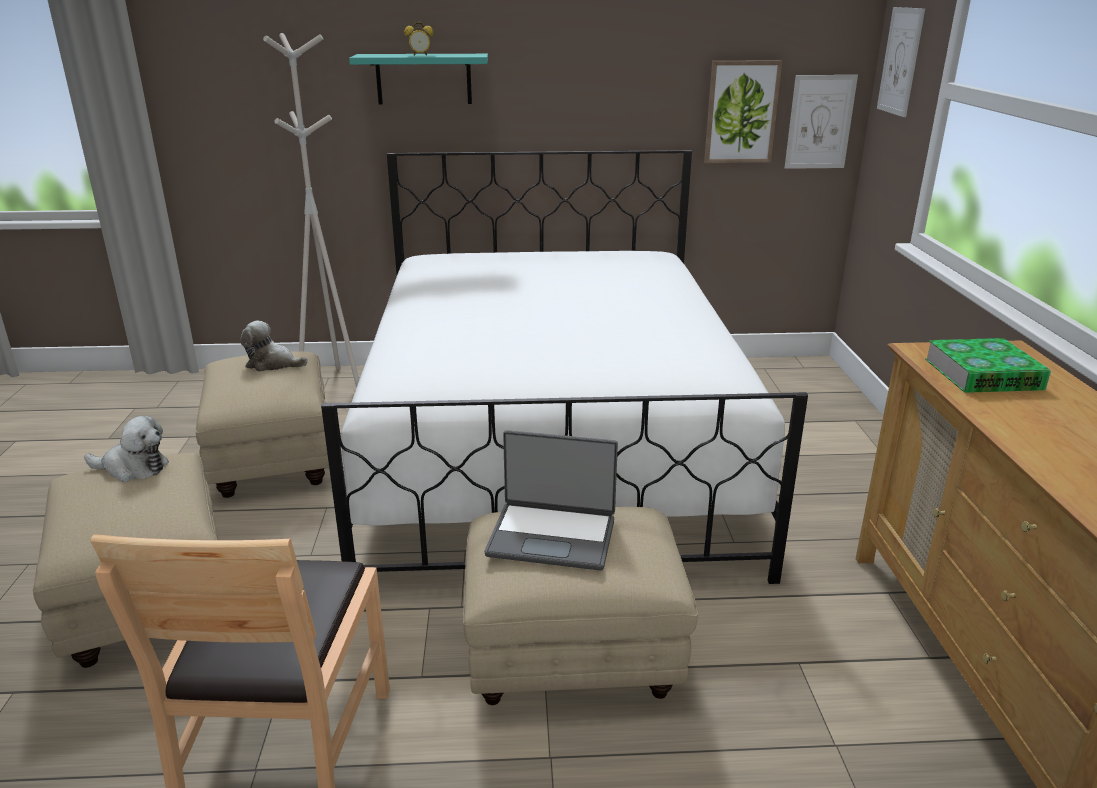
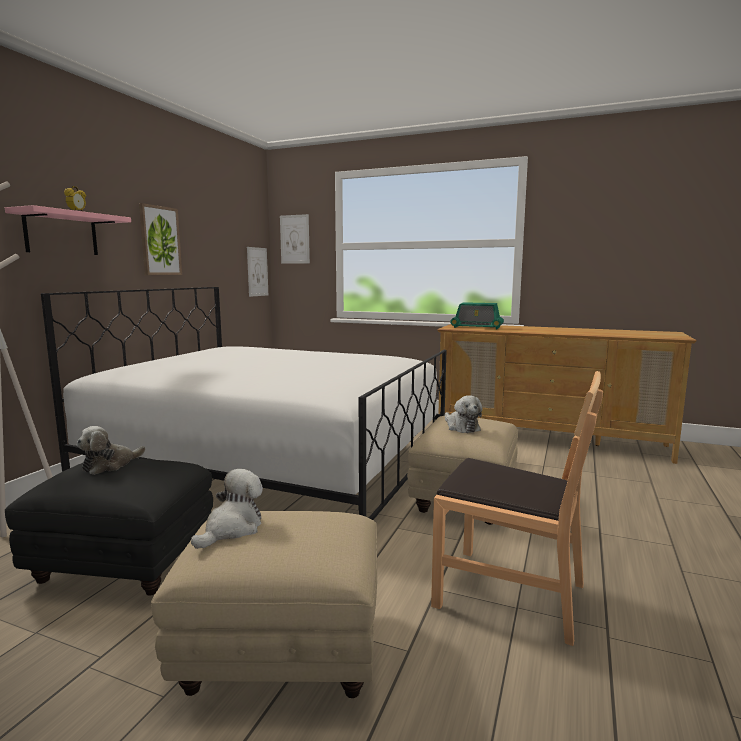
camera: 65 degrees left, 15 degrees down
(274, 462) = (126, 564): beige ottoman -> black ottoman
(424, 79) = (61, 233): turquoise shelf -> pink shelf
(552, 536) = (461, 427): laptop -> plush toy
(741, 112) = (230, 265): picture -> picture (160, 241)
(982, 374) = (476, 327): book -> radio

